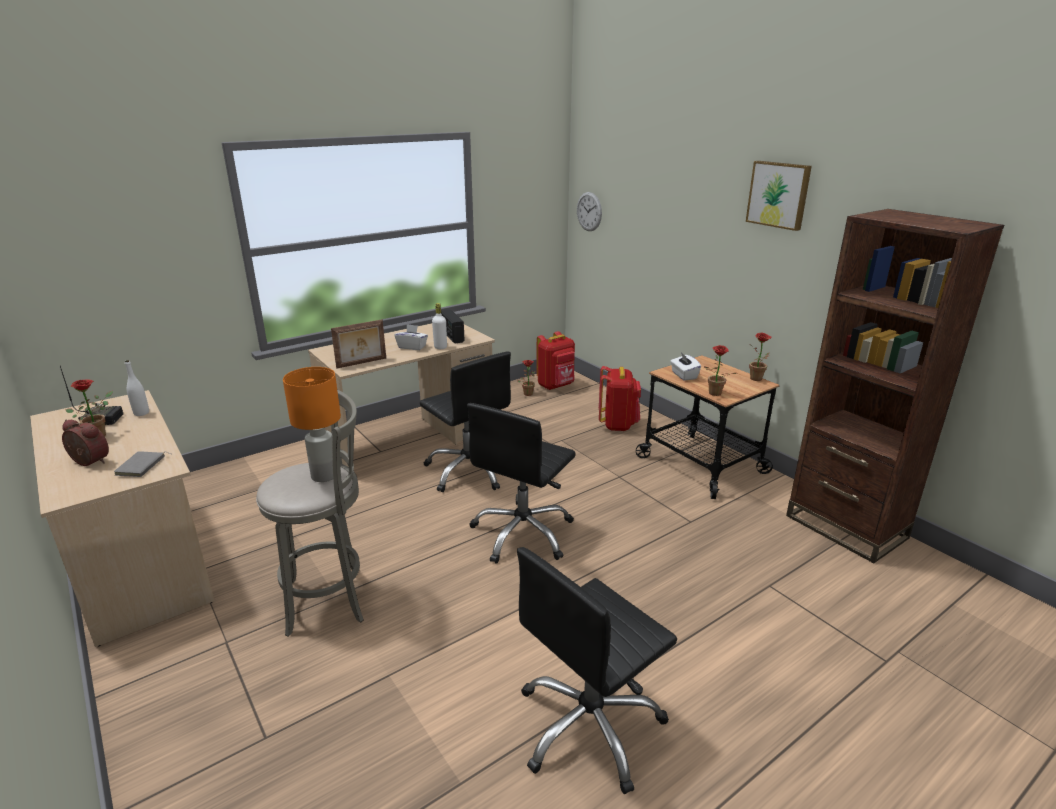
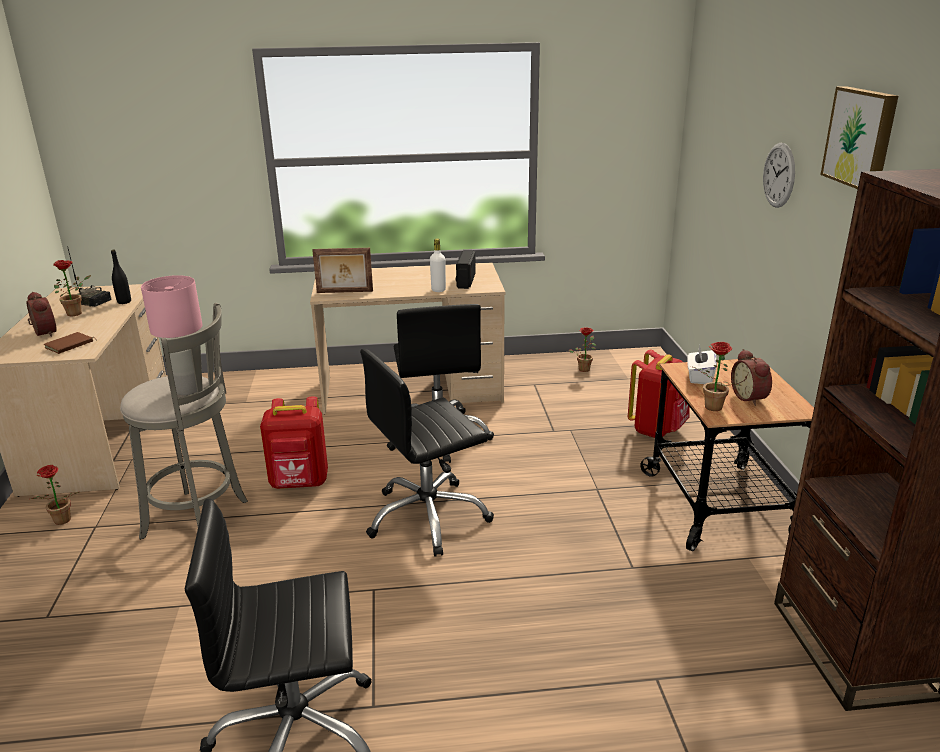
camera: 30 degrees right, 0 degrees up
(141, 413) = (124, 302): white bottle -> black bottle
(142, 466) = (70, 345): grey book -> brown book
(323, 476) = (187, 390): orange table lamp -> pink table lamp
(412, 347) = (411, 284): white tissue box -> none
(556, 386) = (626, 367): red backpack -> red backpack (300, 483)
(589, 211) = (695, 150): wall clock -> wall clock (779, 175)
(727, 382) = (750, 397): none -> alarm clock
(757, 379) = (799, 404): potted plant -> potted plant (60, 522)

